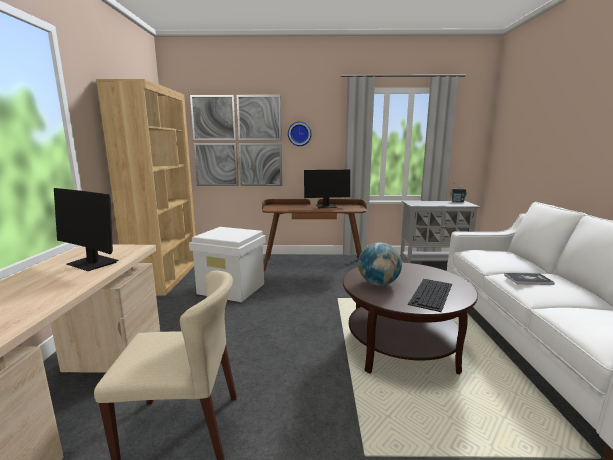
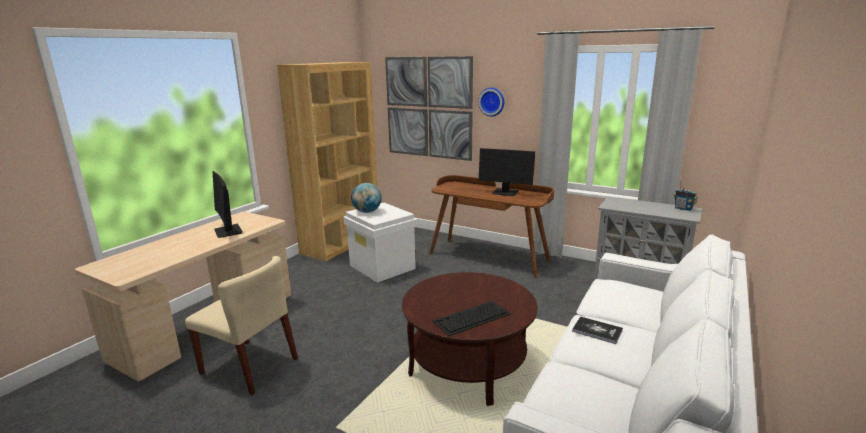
camera: 30 degrees right, 5 degrees up
(378, 284) = (441, 295): globe -> globe (367, 212)

